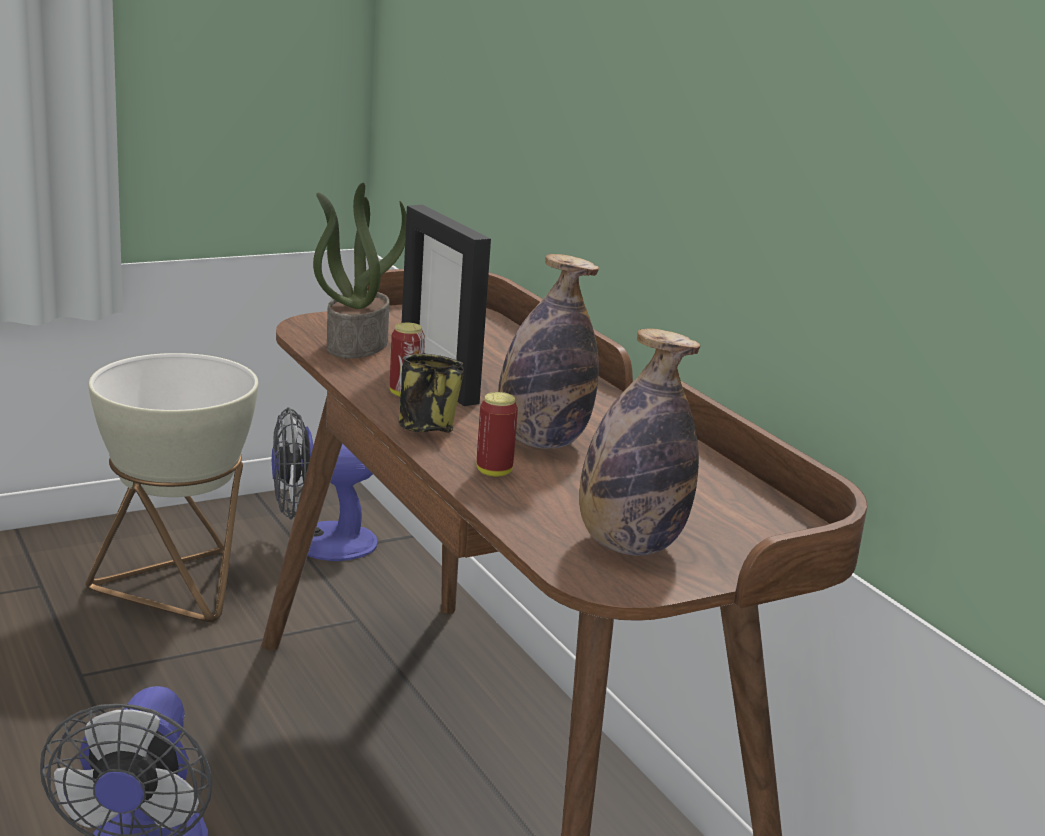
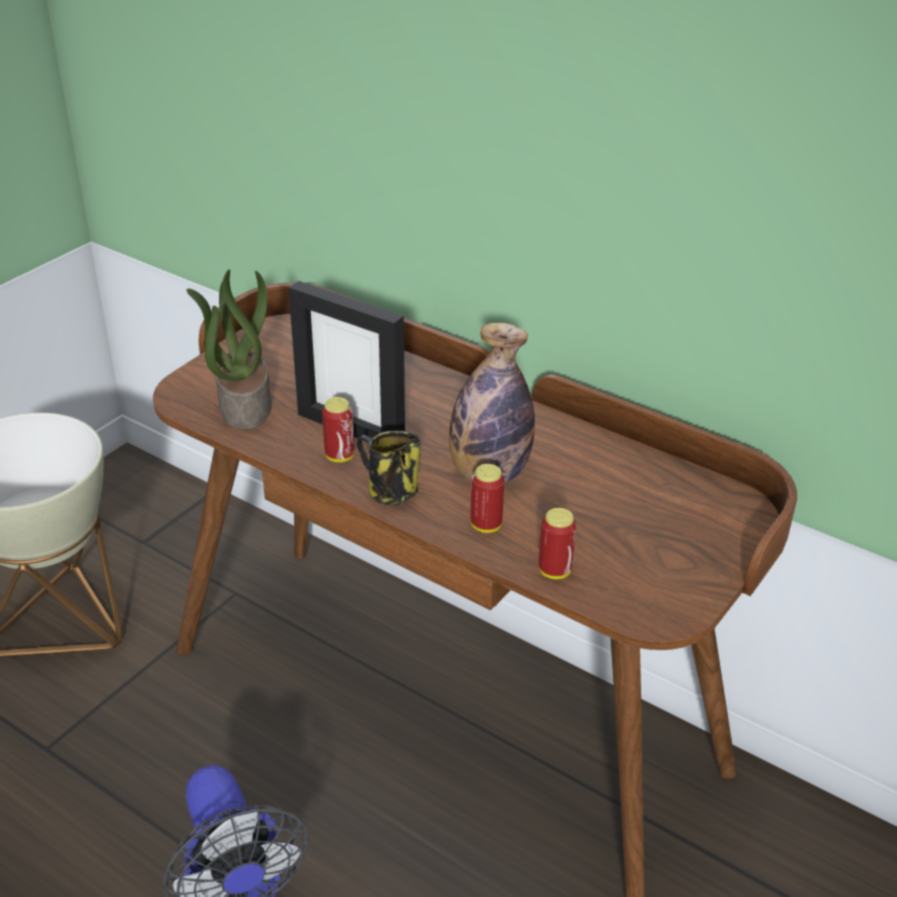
camera: 25 degrees left, 15 degrees up
(320, 543) = (147, 526): fan -> none
(527, 519) = (554, 571): none -> can
(629, 545) = (643, 568): bottle -> none

